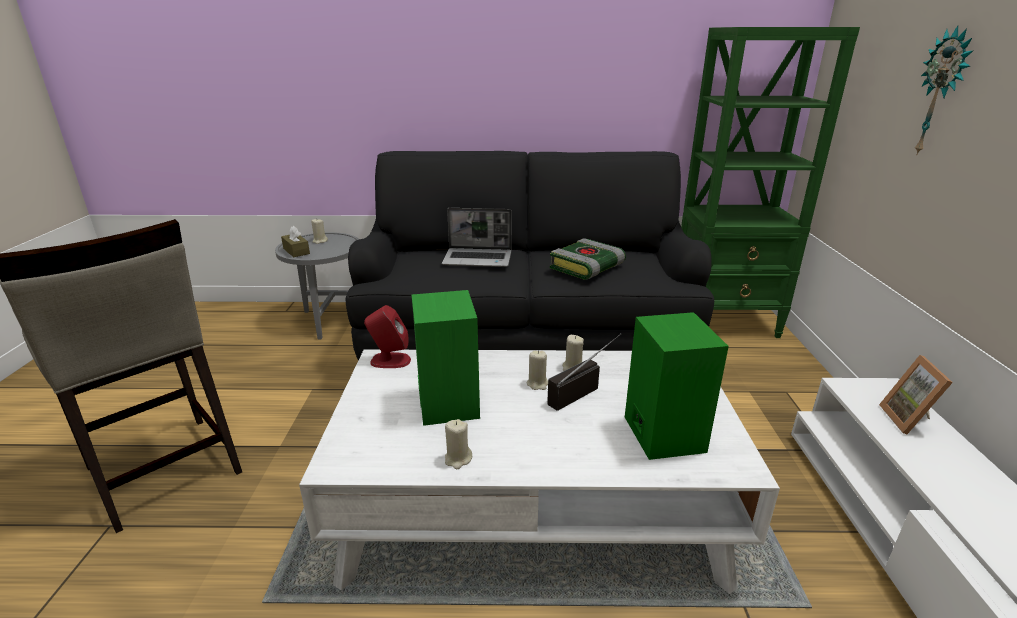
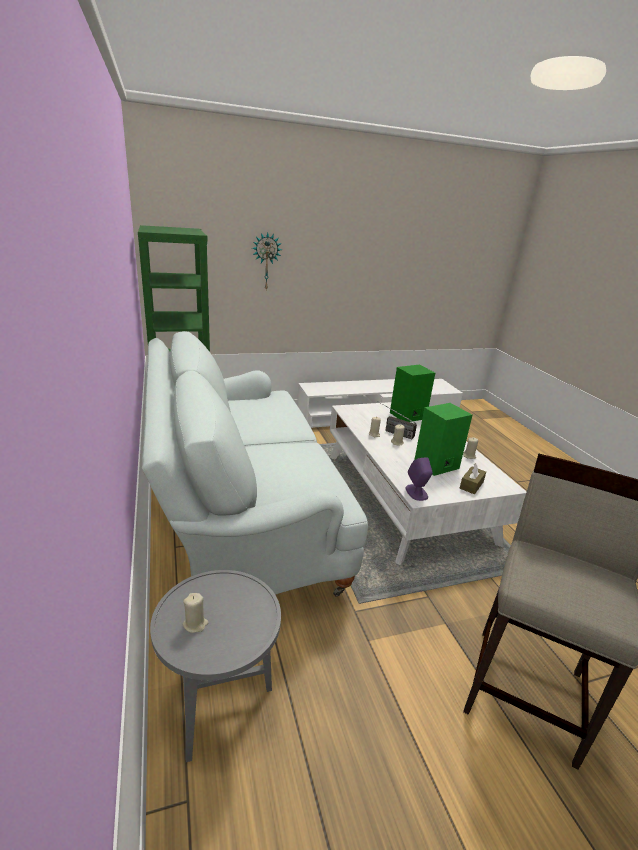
camera: 110 degrees left, 0 degrees up
(296, 251) = (250, 628): brown tissue box -> brown tissue box (471, 485)
(390, 360) = (416, 492): red speaker -> purple speaker
(478, 259) = (271, 459): laptop -> none
(526, 344) = (240, 517): black sofa -> white sofa
(587, 268) = (271, 417): book -> none
(910, 420) = (331, 386): picture frame -> none

